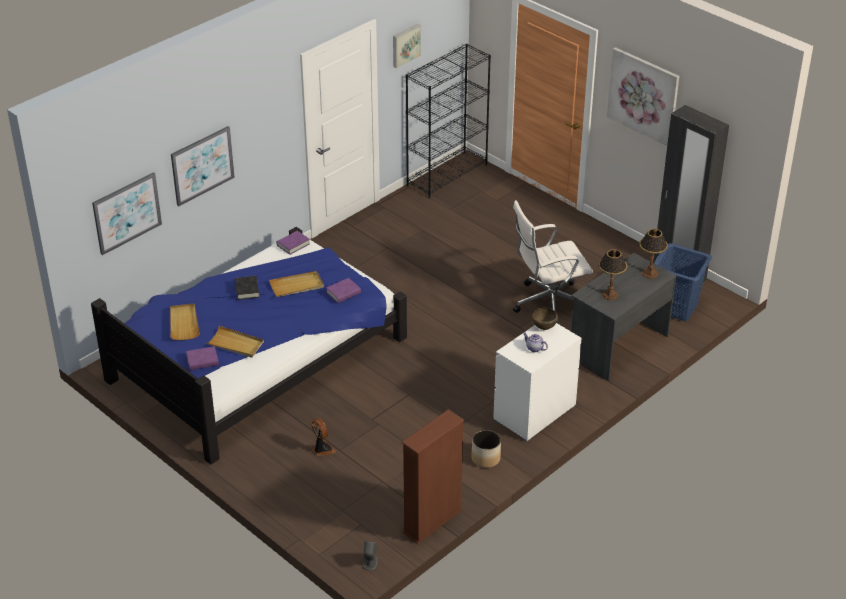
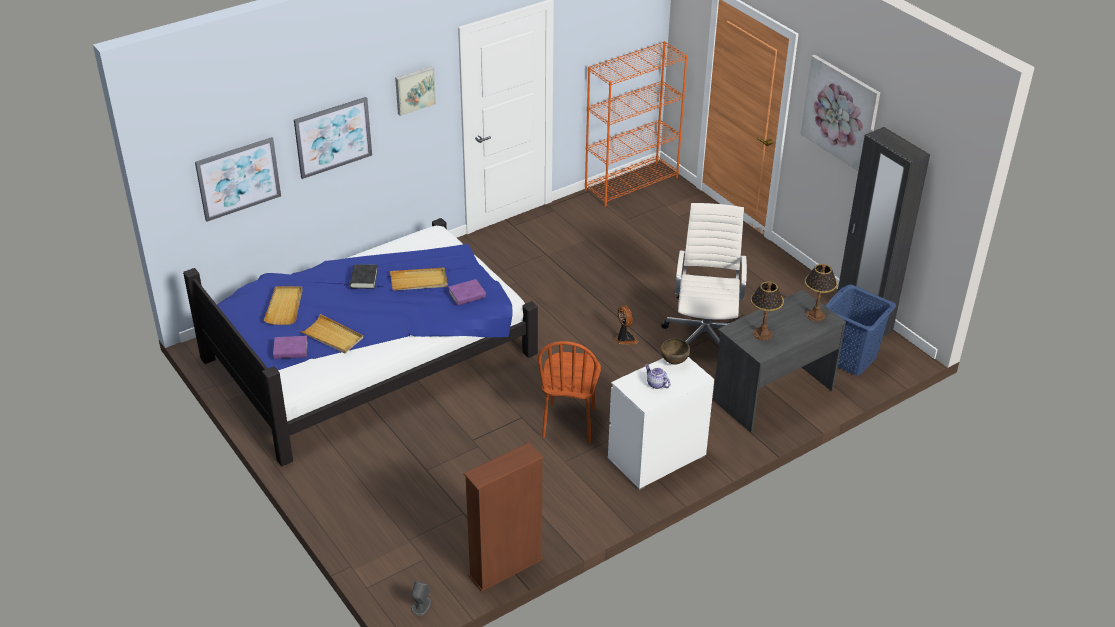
camera: 10 degrees right, 0 degrees up
(293, 245) = (430, 236): purple book -> none
(322, 449) = (407, 466): fan -> fan (625, 339)
(405, 45) = (589, 33): picture -> picture (414, 90)
(447, 174) = (631, 183): black bookcase -> orange bookcase
(452, 393) = (569, 423): none -> brown chair
(485, 458) = (586, 503): planter -> none
(548, 304) = (705, 336): white office chair -> white office chair turned 105 degrees clockwise

